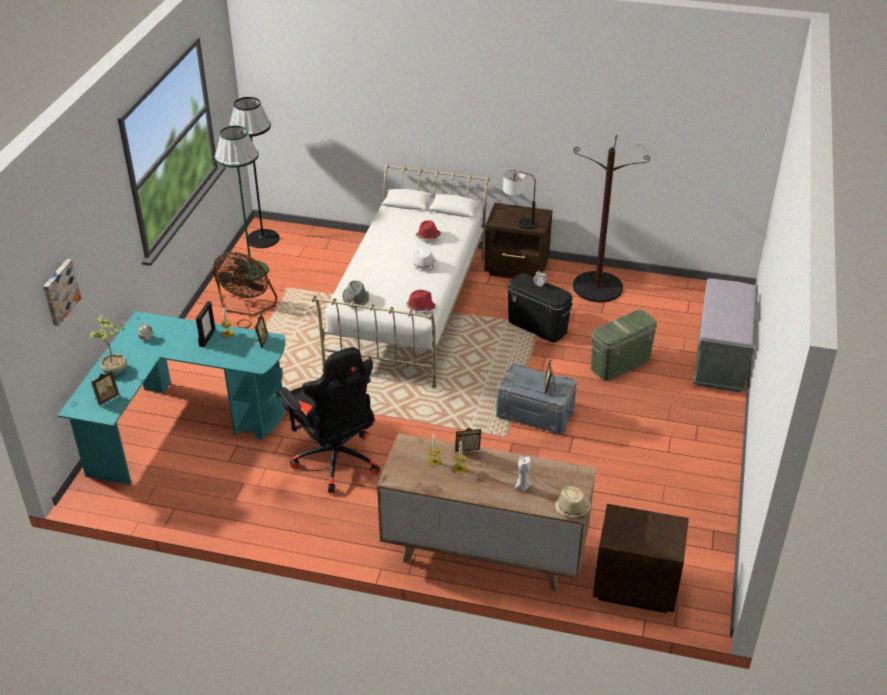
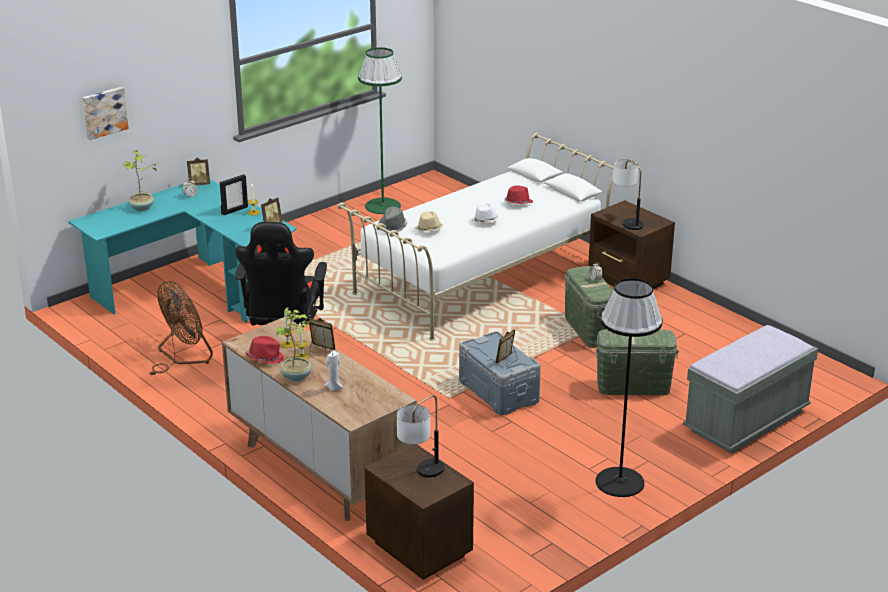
camera: 35 degrees right, 10 degrees down
(106, 398) = (113, 222): picture frame -> picture frame (199, 184)
(244, 309) = (343, 230): brown fan -> brown fan (178, 354)
(263, 239) = (421, 187): black floor lamp -> black floor lamp (620, 482)
(420, 307) = (440, 249): red hat -> red hat (265, 358)
(481, 490) = (297, 377): none -> potted plant
(537, 326) = (589, 330): black storage box -> green storage box
(572, 508) = (355, 417): beige hat -> beige hat (429, 229)
(597, 287) = (692, 321): black clothes rack -> none
(647, 532) = (421, 475): none -> table lamp

